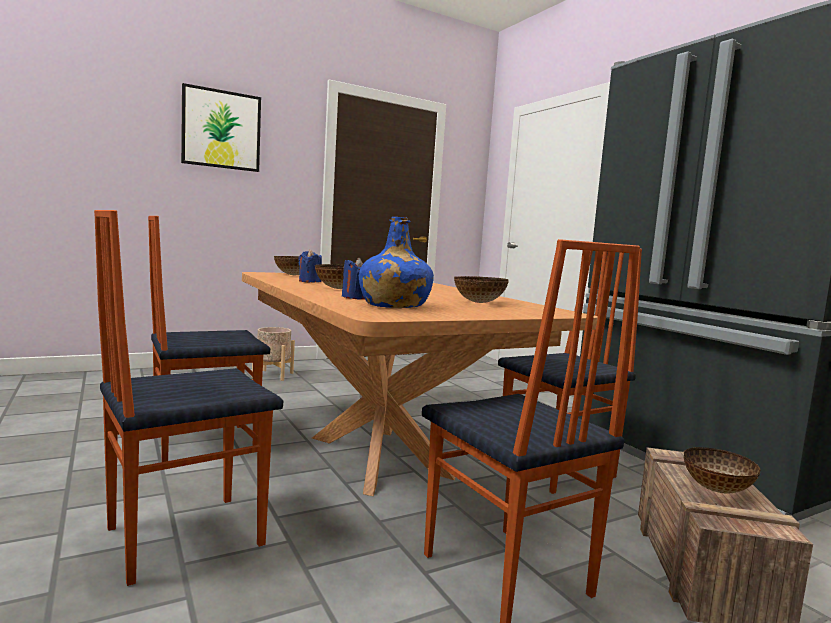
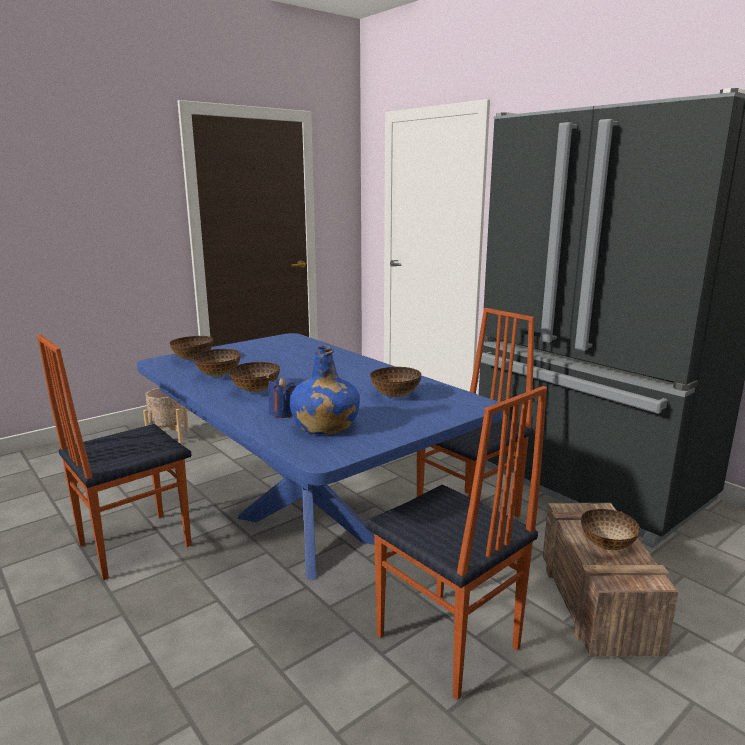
camera: 10 degrees left, 10 degrees up
(183, 535) = (159, 659): chair -> none
(221, 129) = (65, 176): picture -> none
(309, 281) = (218, 375): blue candle -> bowl
(378, 456) = (307, 530): brown dining table -> blue dining table

